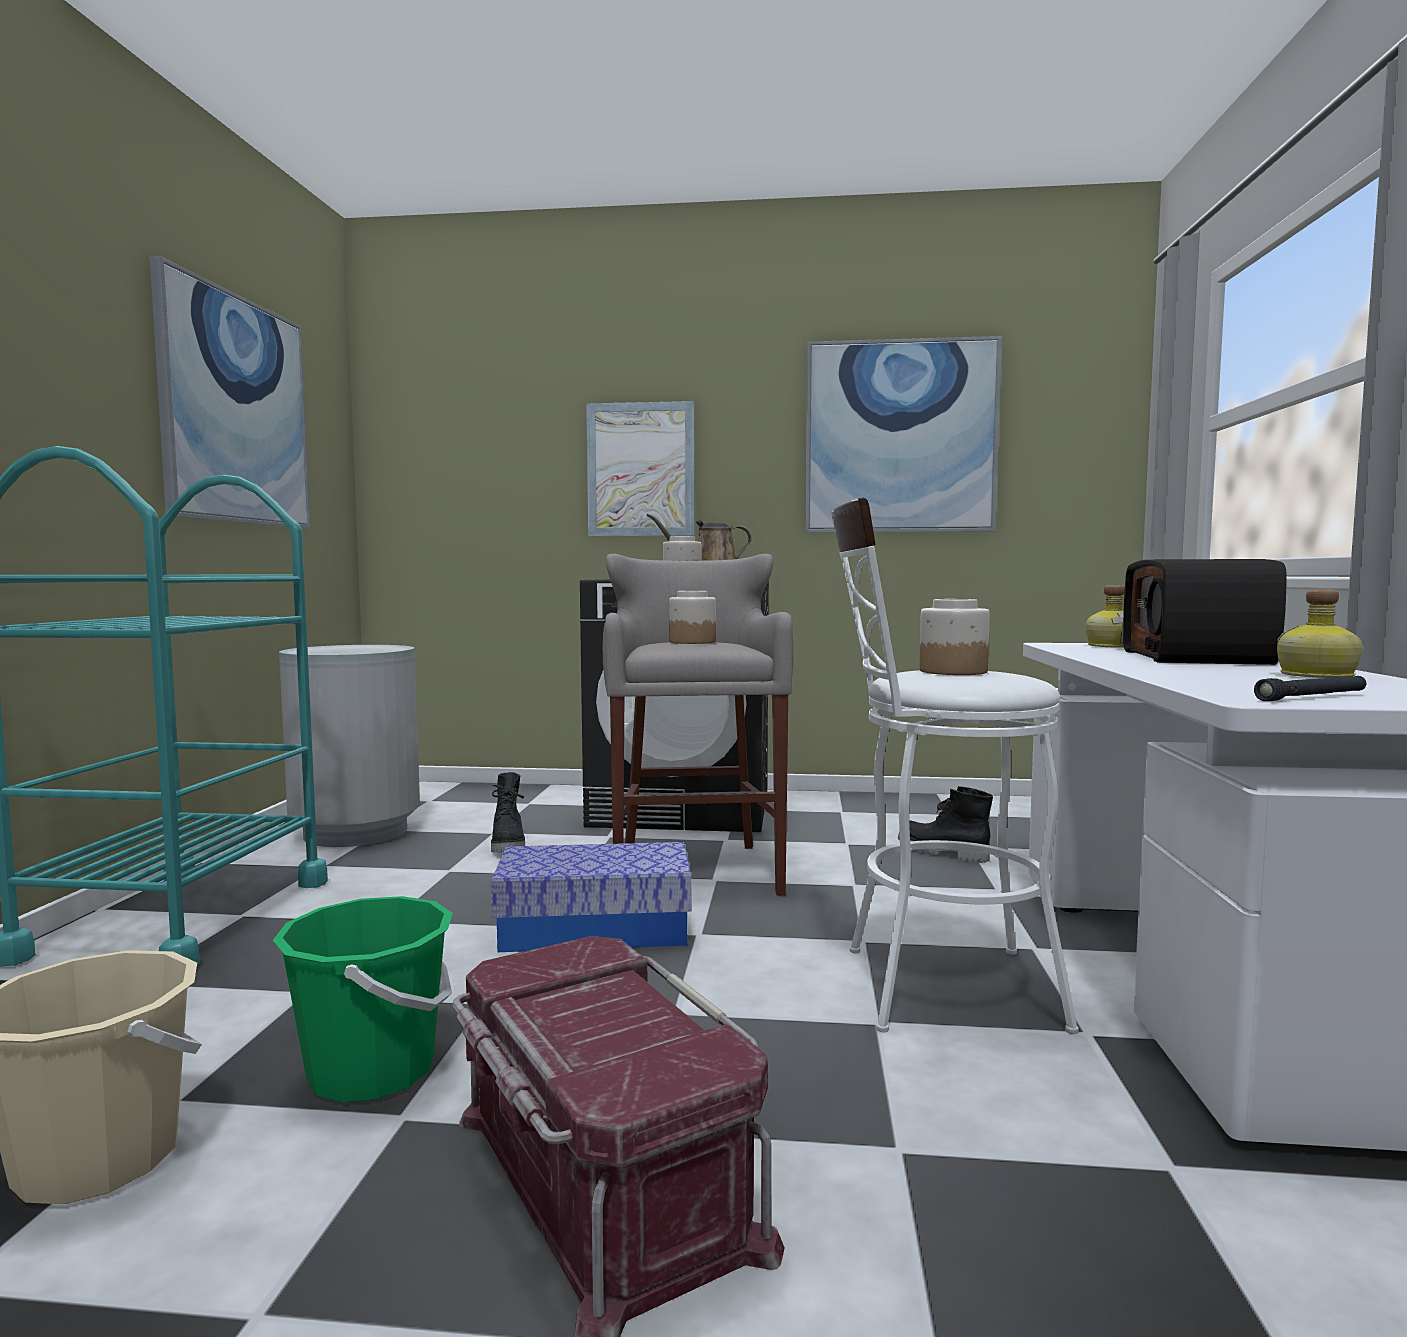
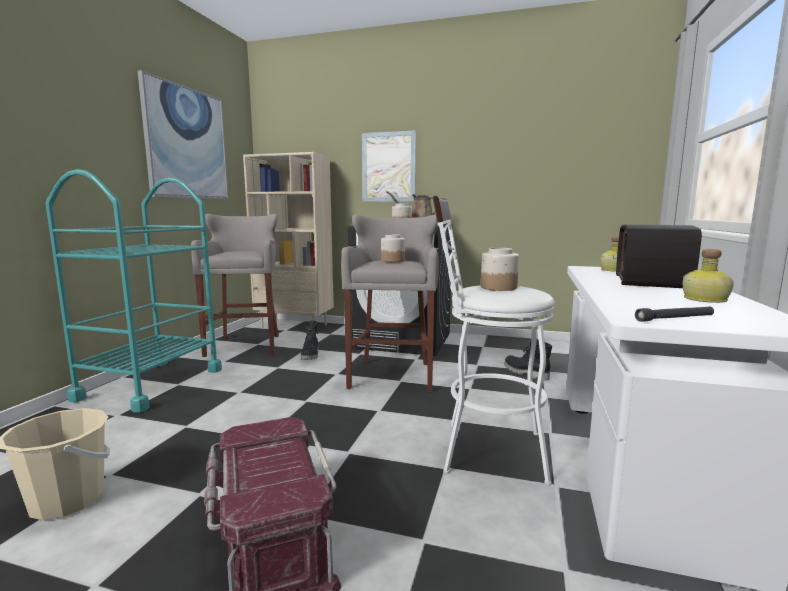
camera: 10 degrees right, 5 degrees up
(356, 832) = (245, 345): grey trash can -> grey stool
(372, 1071) = (197, 469): green bucket -> none
(446, 792) = (295, 326): none -> beige bookcase
(595, 929) = (330, 403): storage box -> none
(900, 437) = (525, 147): picture -> none

